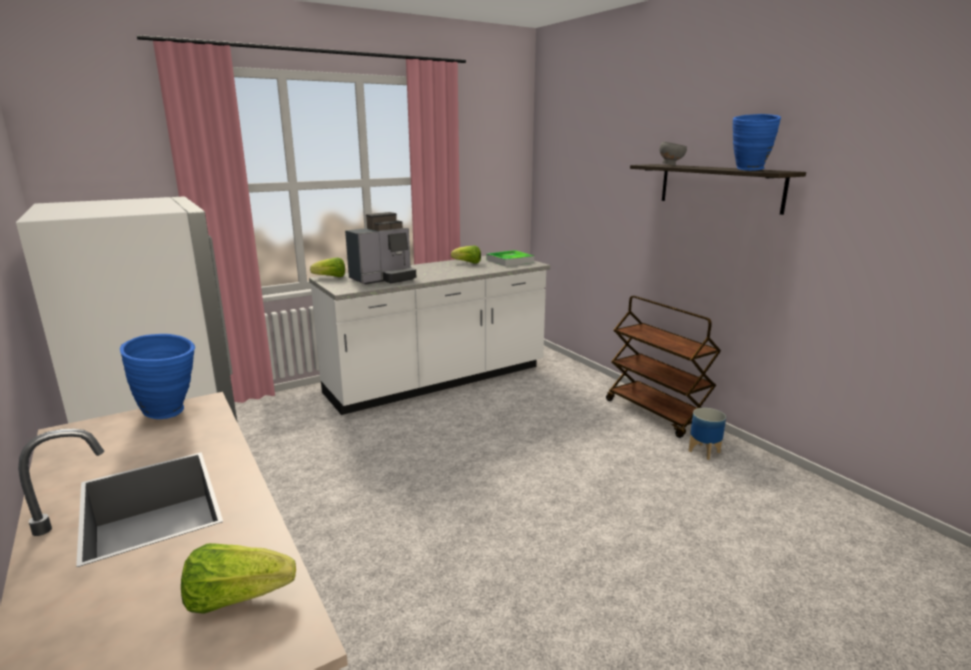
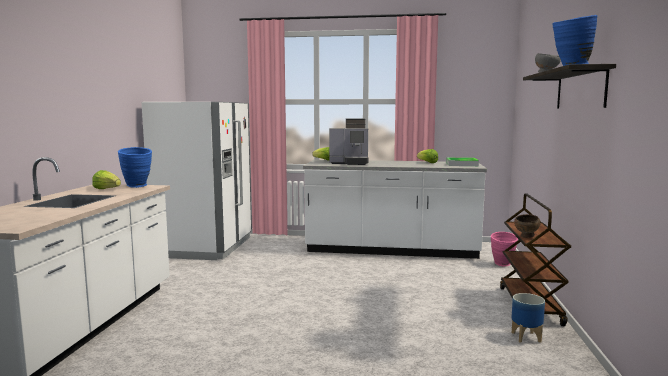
camera: 40 degrees right, 10 degrees down
(237, 598) = (31, 219): lettuce -> lettuce (107, 189)
(567, 369) = (503, 265): none -> pink vase
(673, 348) = (526, 237): none -> brown bowl

